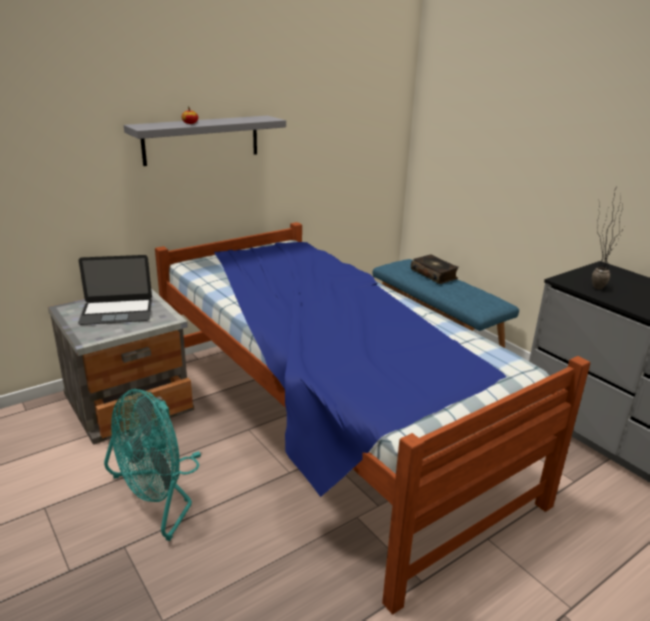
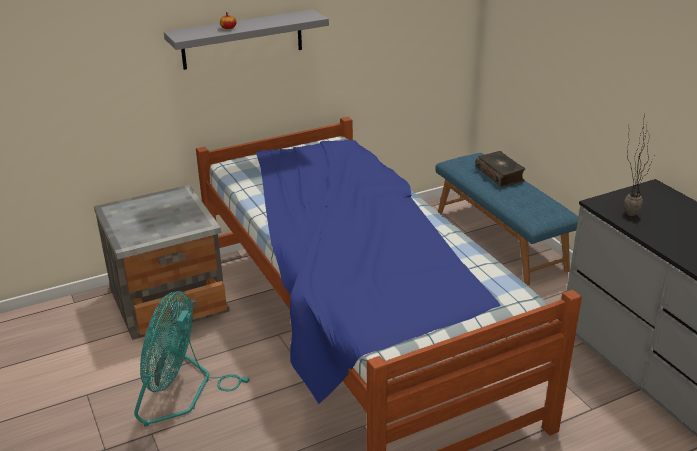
camera: 10 degrees right, 5 degrees up
(117, 312) = (156, 214): laptop -> none
(159, 493) = (187, 389): turquoise fan -> turquoise fan turned 45 degrees clockwise

